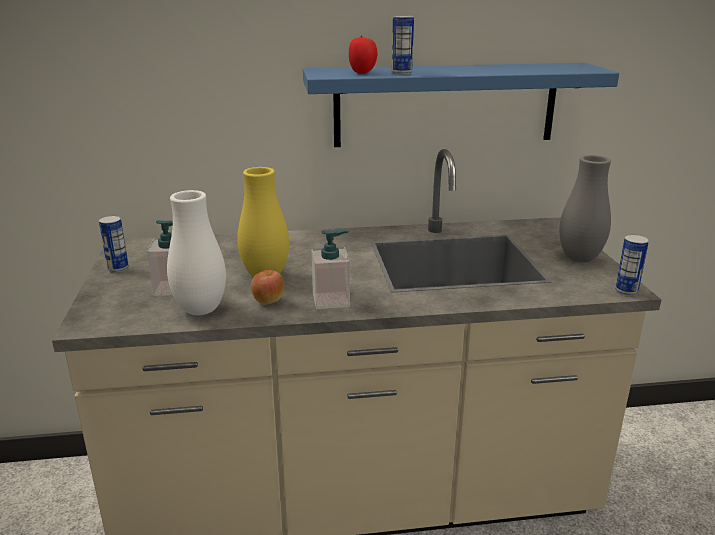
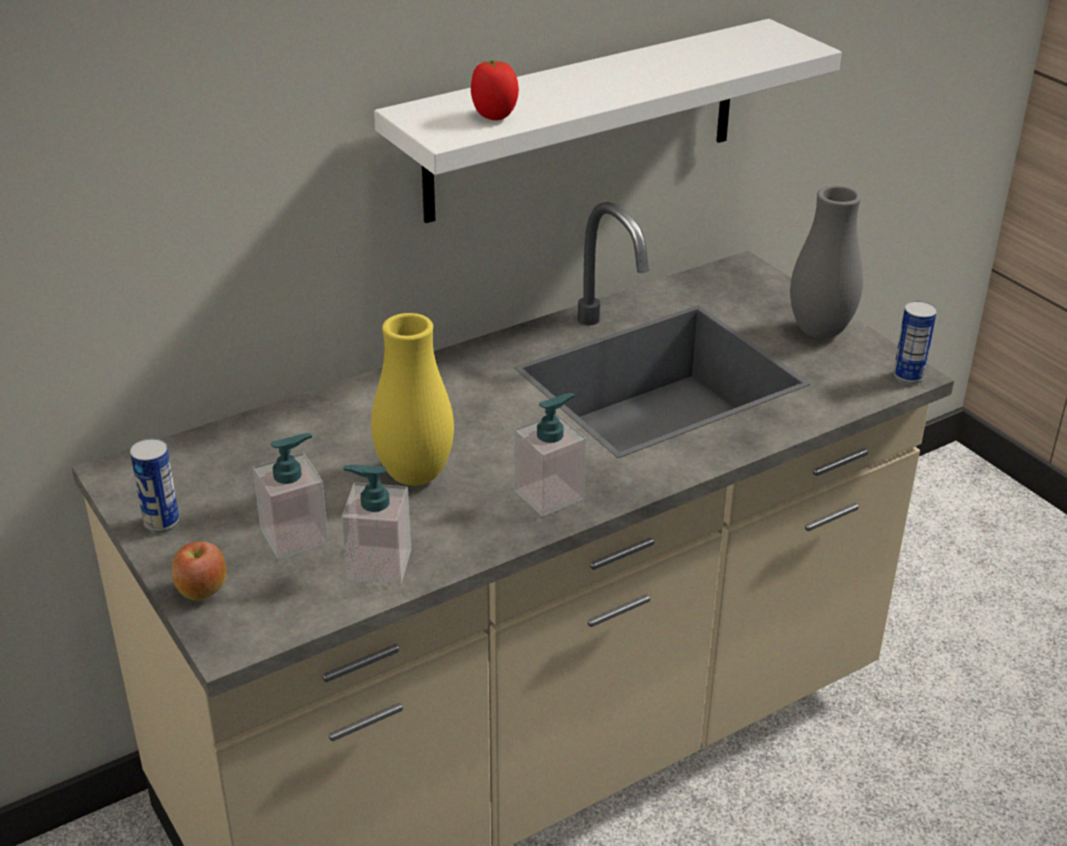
camera: 25 degrees left, 10 degrees up
(201, 310) = (379, 565): white vase -> soap dispenser
(268, 301) = (463, 522): apple -> apple (202, 591)
(401, 73) = (553, 107): can -> none
(445, 105) = (583, 120): blue shelf -> white shelf

